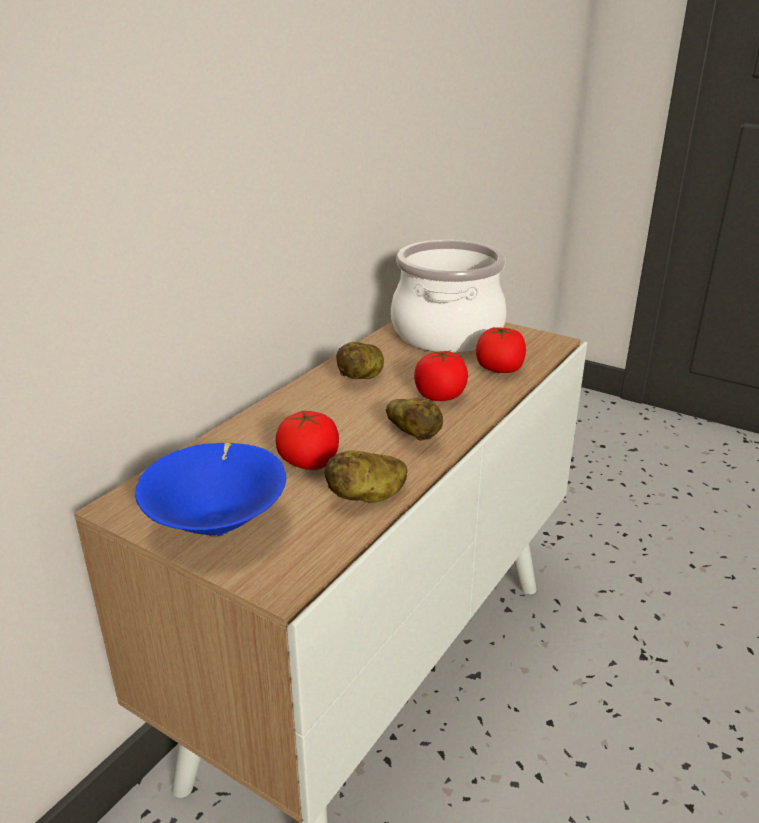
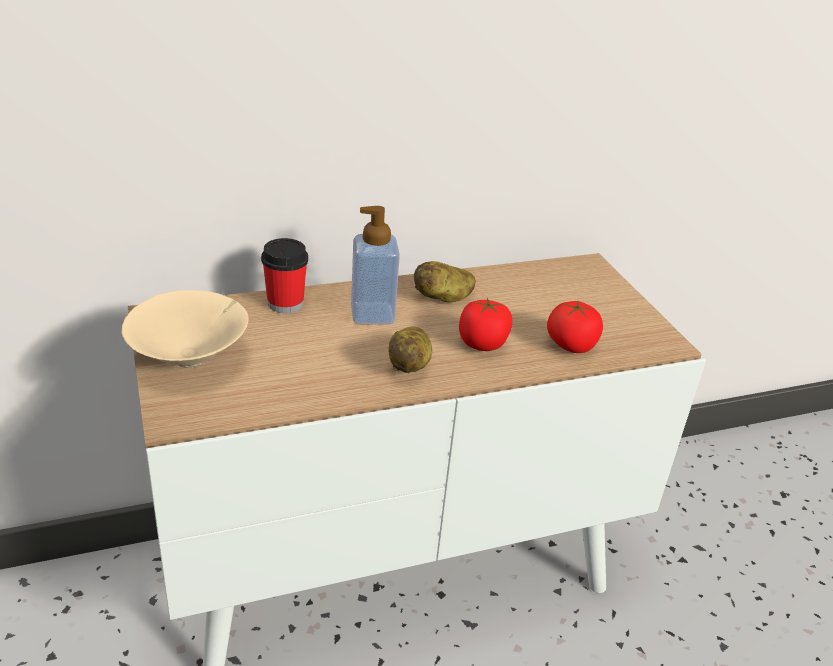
camera: 35 degrees right, 5 degrees up
(219, 524) = (192, 358): blue bowl -> beige bowl
(237, 438) = (285, 303): none -> cup
(309, 462) = (307, 346): tomato -> none
(325, 413) = (372, 314): none -> soap dispenser
(368, 496) = (308, 393): potato -> none
(448, 334) = (575, 292): cooking pot -> none

